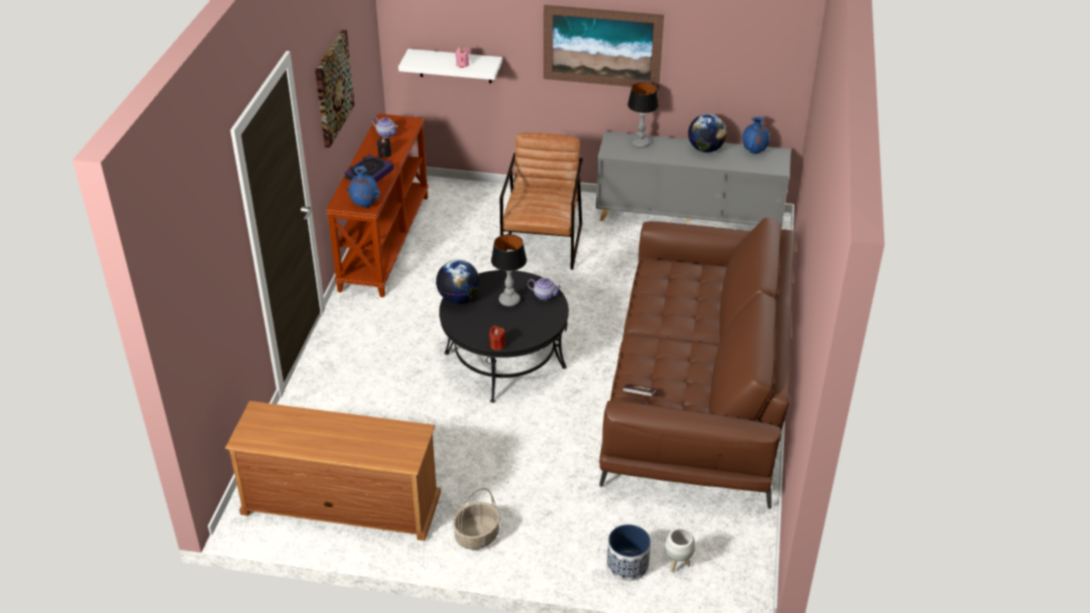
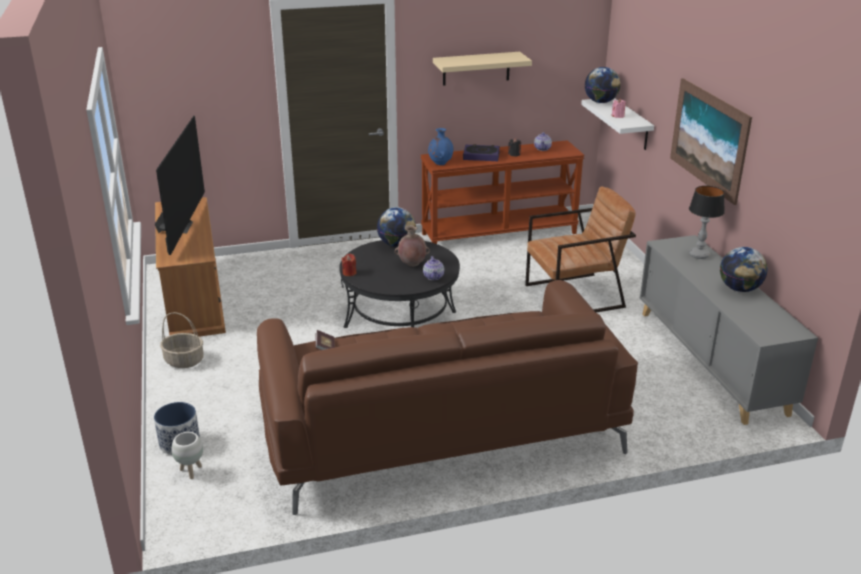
camera: 65 degrees right, 10 degrees down
(323, 436) = (180, 227): none -> television
(332, 88) = (476, 68): picture -> beige shelf
(416, 59) = (601, 102): none -> globe
(509, 301) = (412, 264): table lamp -> brown vase
(754, 152) = (776, 316): blue vase -> none

